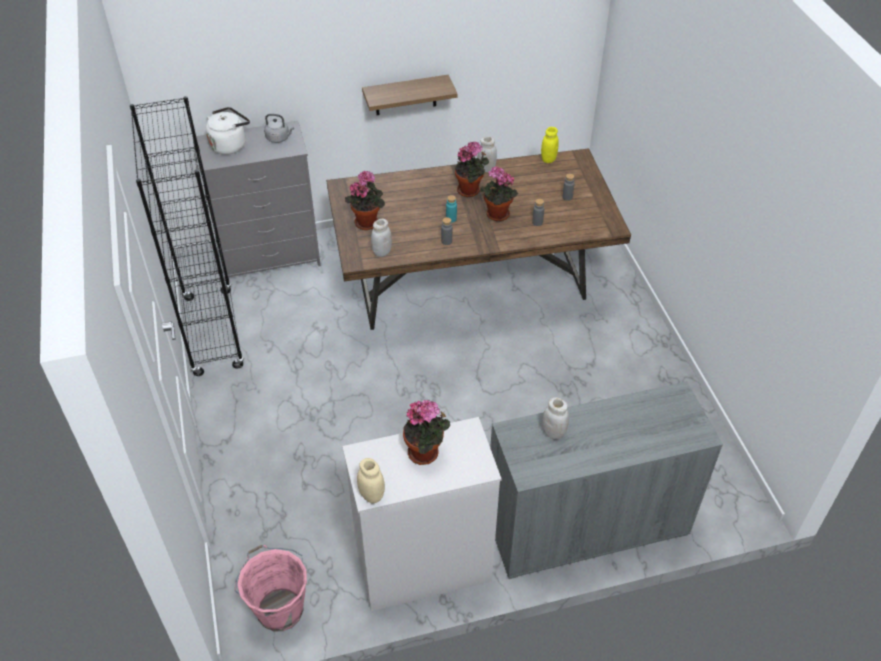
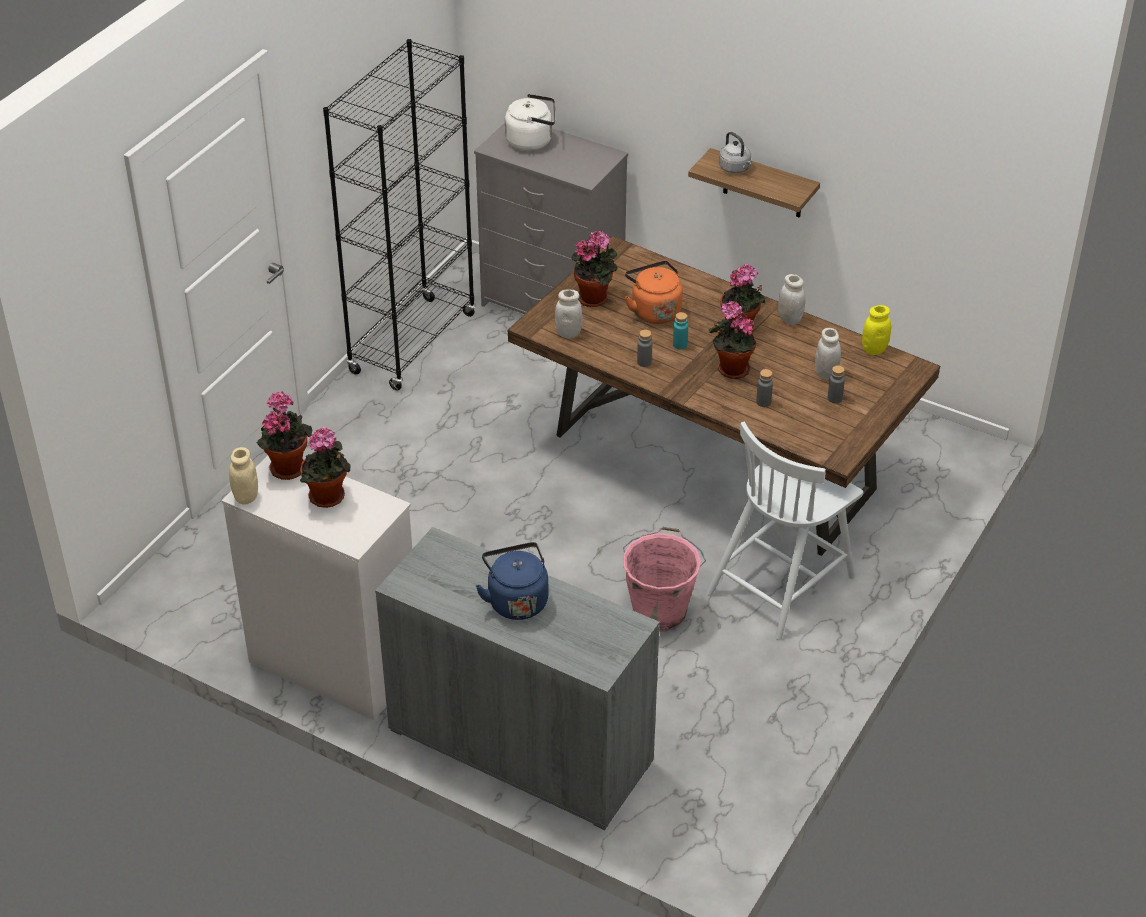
camera: 45 degrees right, 5 degrees down
(279, 138) = (585, 160): grey kettle -> grey kettle (735, 168)
(279, 608) = (185, 603): pink bucket -> pink bucket (660, 610)
(369, 452) = (287, 466): none -> potted plant
(410, 208) = (654, 310): none -> orange kettle
(553, 432) = (472, 571): white jar -> white jar (826, 373)
(587, 328) = (781, 583): none -> white chair
(601, 430) = (516, 600): none -> blue kettle

